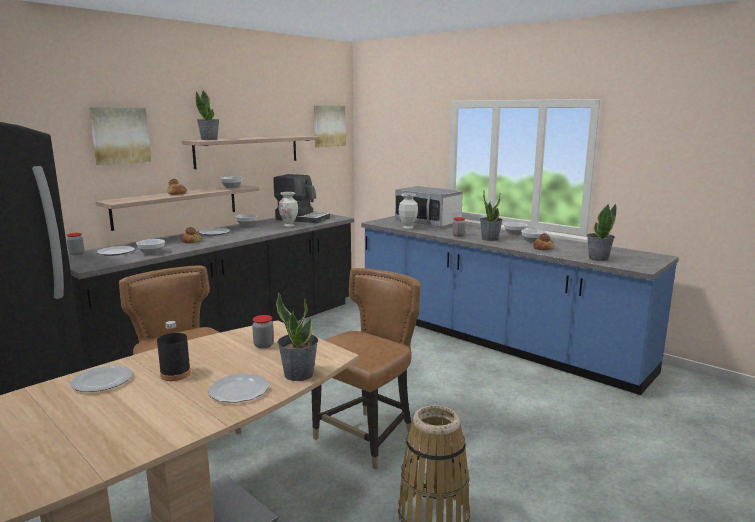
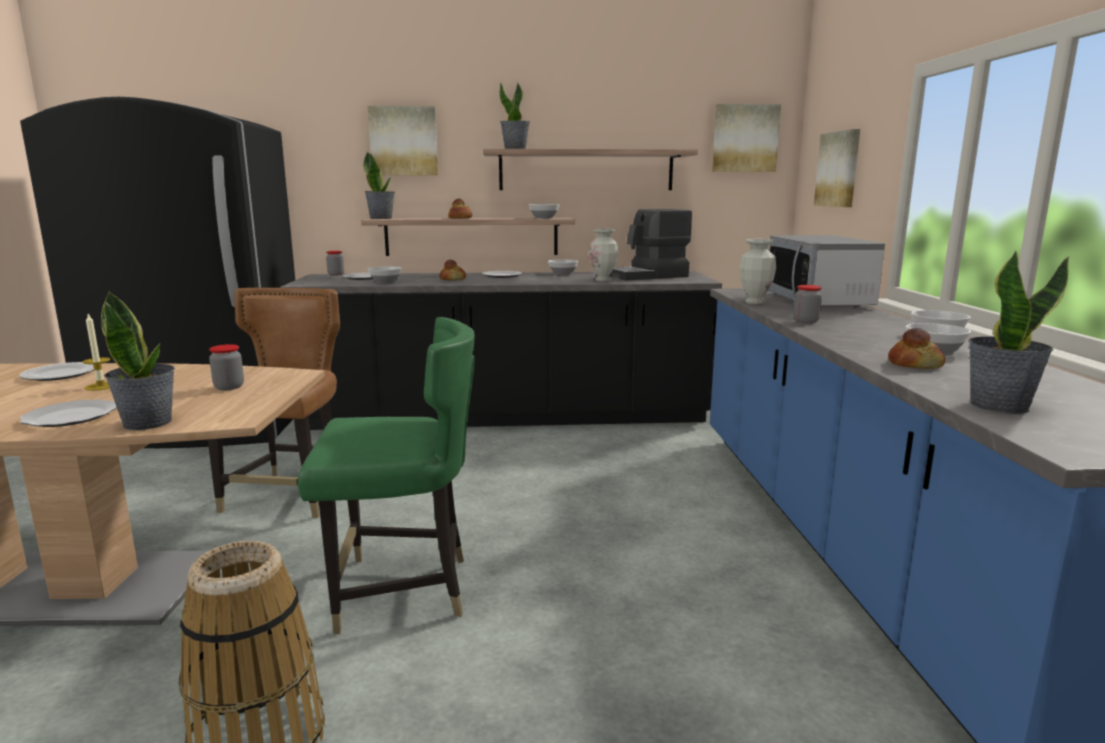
camera: 45 degrees right, 0 degrees up
(175, 374) = (101, 386): black bottle -> candle
(302, 219) = (648, 276): coffee machine -> coffee machine turned 90 degrees clockwise
(366, 438) = (402, 591): brown chair -> green chair
(395, 147) = (838, 169): none -> picture
(489, 239) = (849, 334): potted plant -> potted plant (381, 218)

